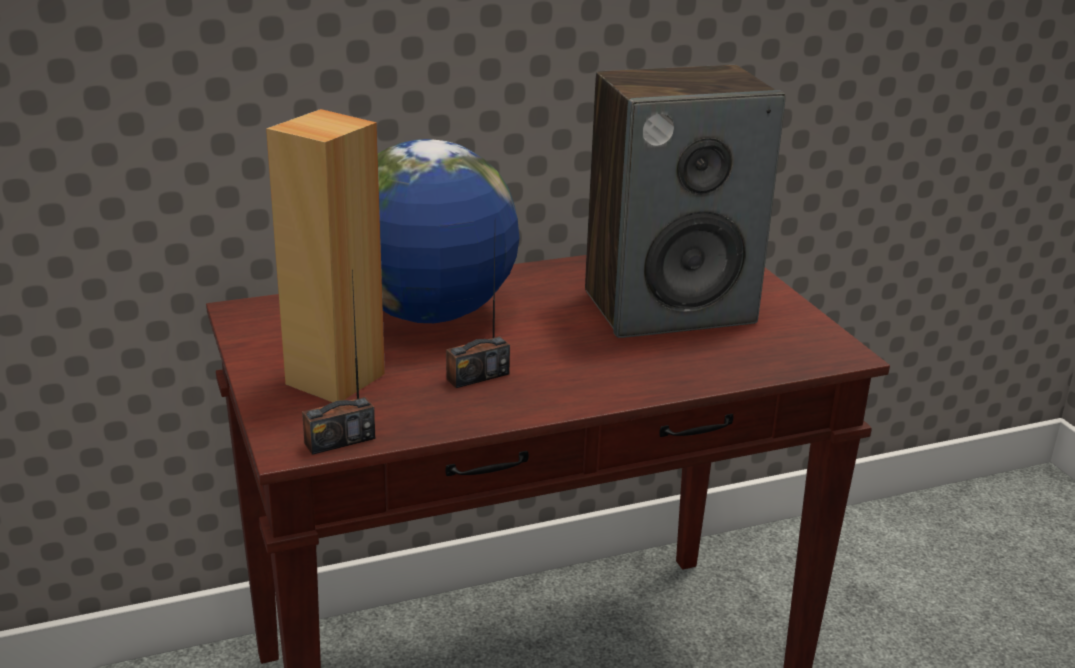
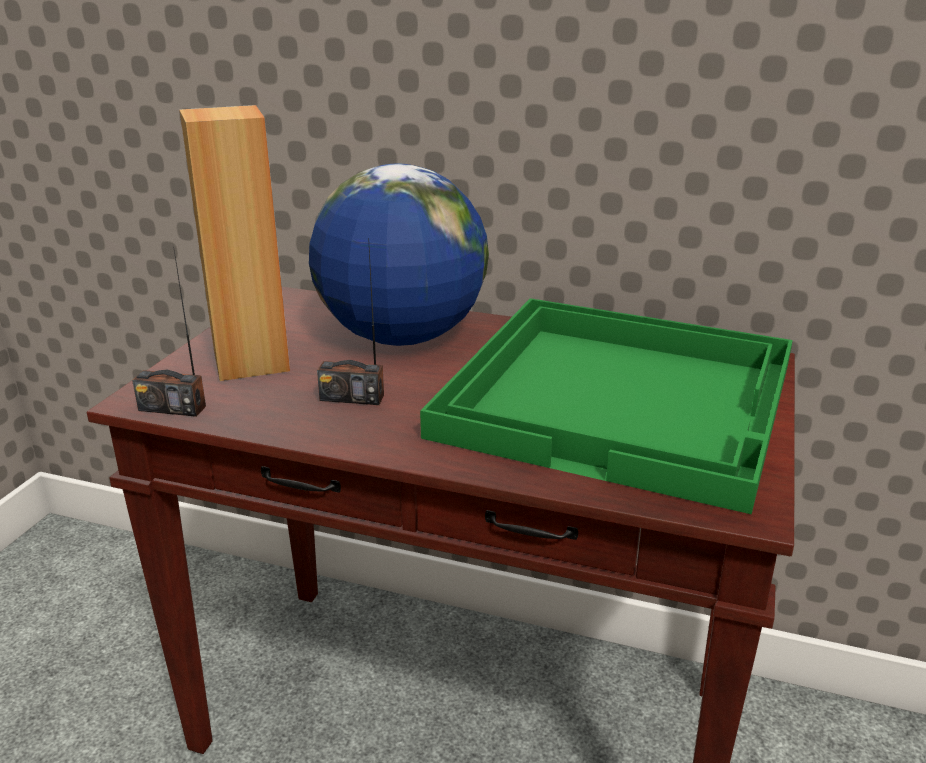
camera: 40 degrees right, 0 degrees up
(669, 307) = (622, 398): speaker -> green tray

